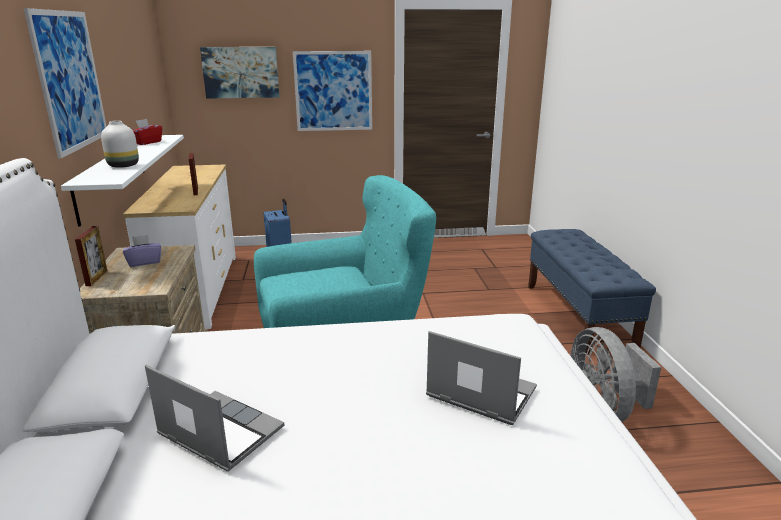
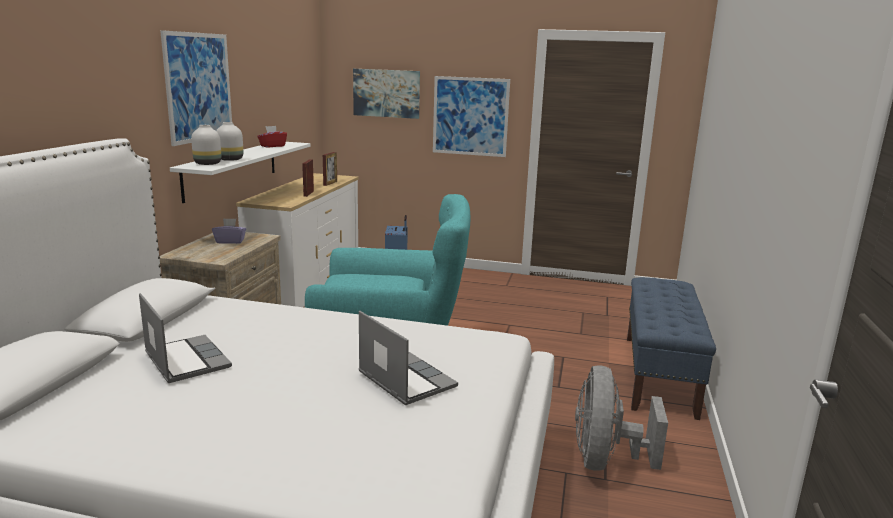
camera: 20 degrees right, 5 degrees down
(96, 278) = (186, 246): picture frame -> picture frame (330, 183)
(104, 174) = (208, 163): none -> white vase

